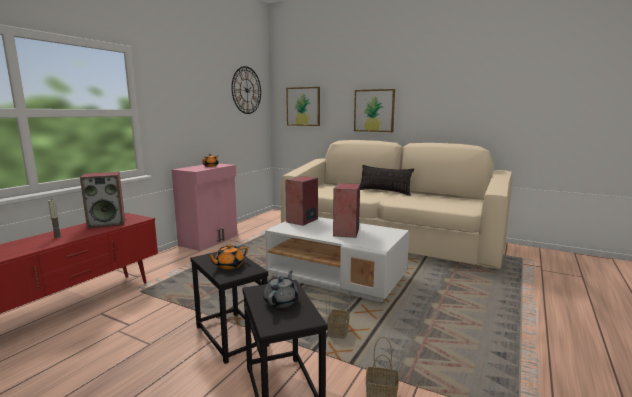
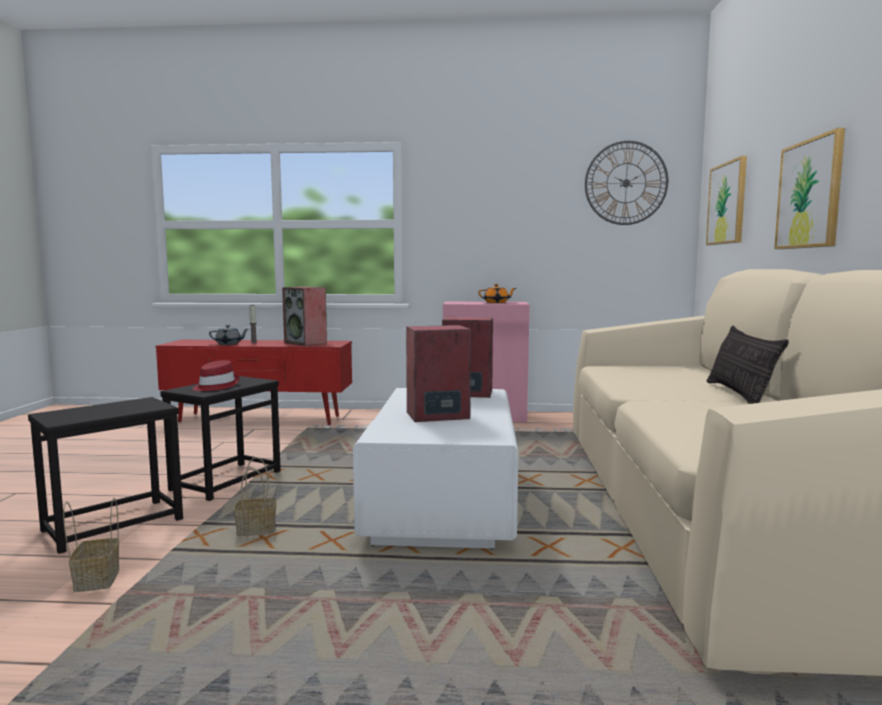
camera: 65 degrees right, 5 degrees down
(229, 265) = (215, 386): orange teapot -> red hat
(281, 301) = (110, 409): grey teapot -> grey teapot (229, 344)

